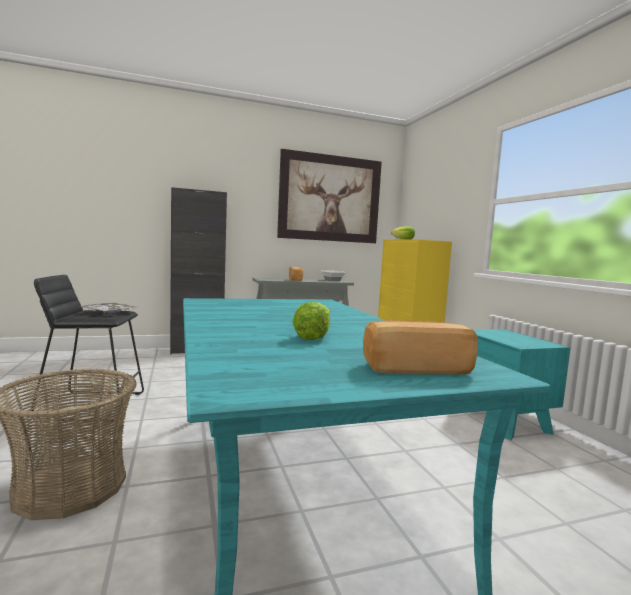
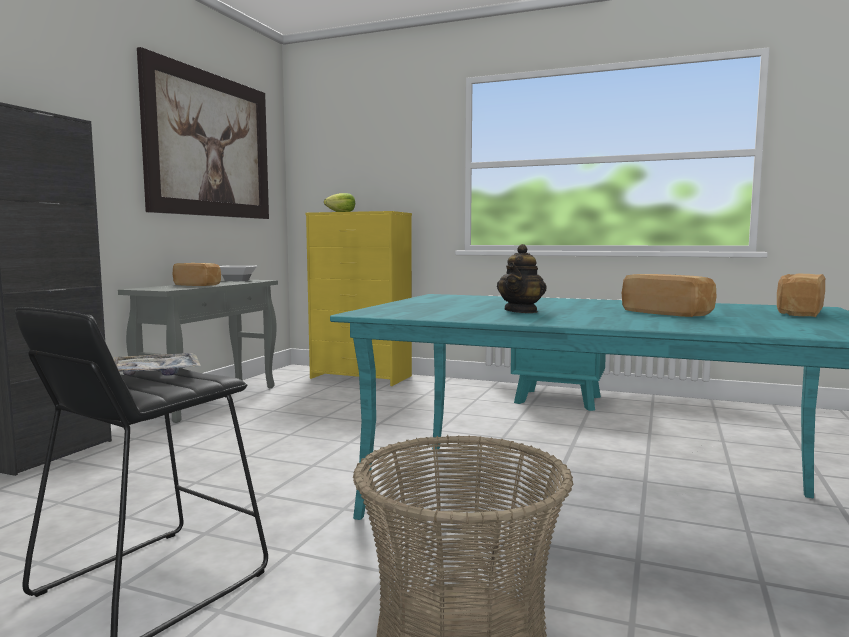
camera: 50 degrees left, 0 degrees up
(256, 314) = (521, 311): none -> teapot
(313, 336) = (667, 313): lettuce -> bread

